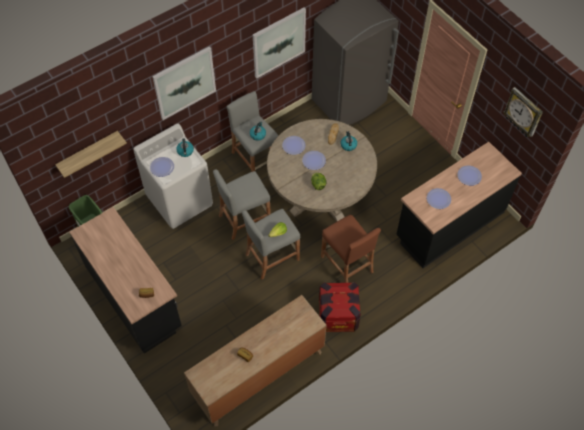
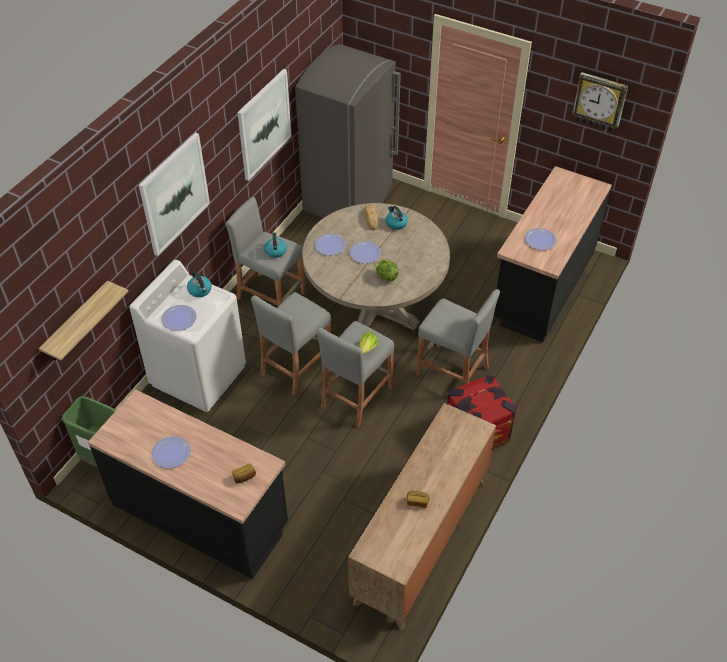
camera: 25 degrees left, 10 degrees down
(347, 264) = (452, 371): brown stool -> grey stool
(469, 176) = (558, 206): plate -> plate (171, 453)

